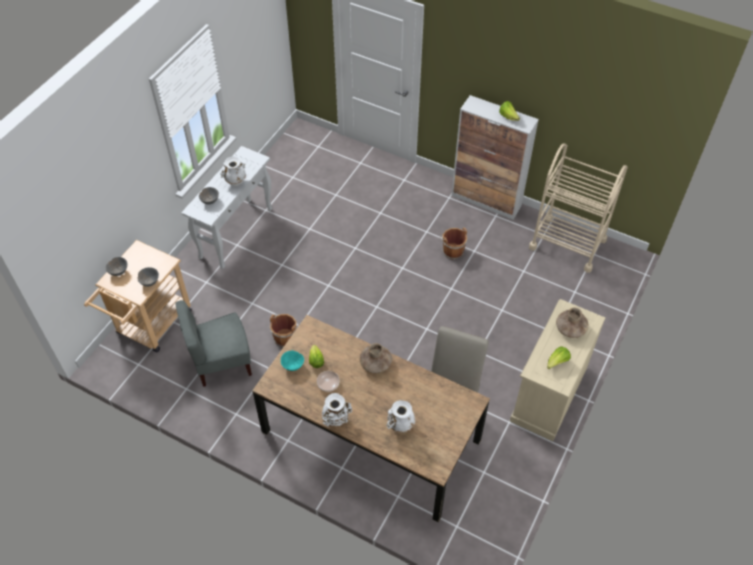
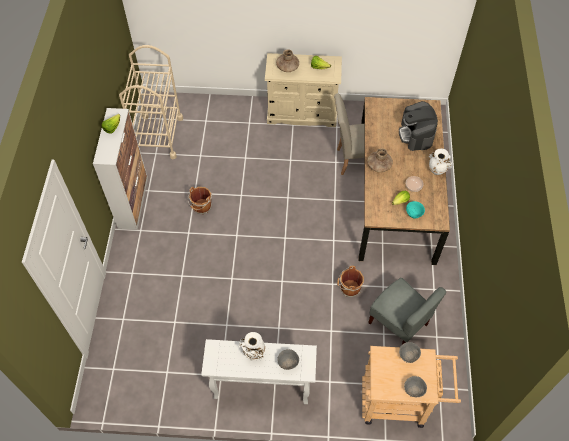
camera: 115 degrees left, 5 degrees up
(400, 425) = (416, 134): white vase -> coffee machine

